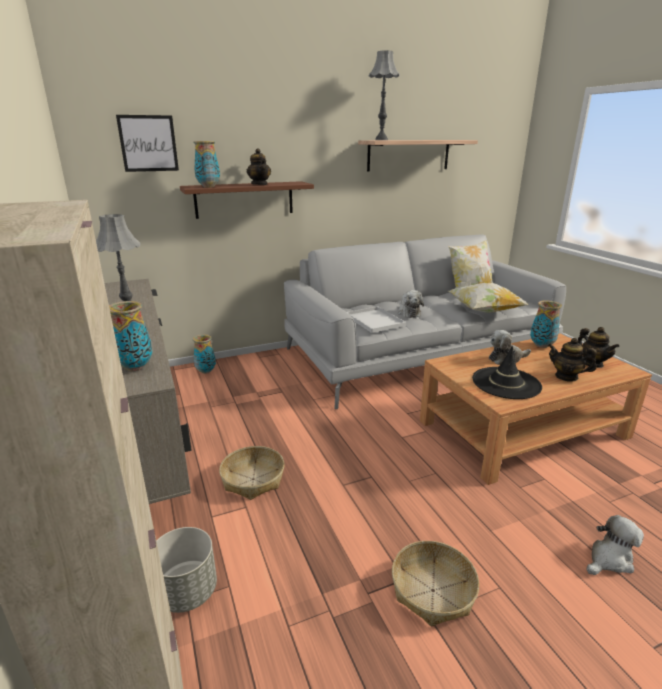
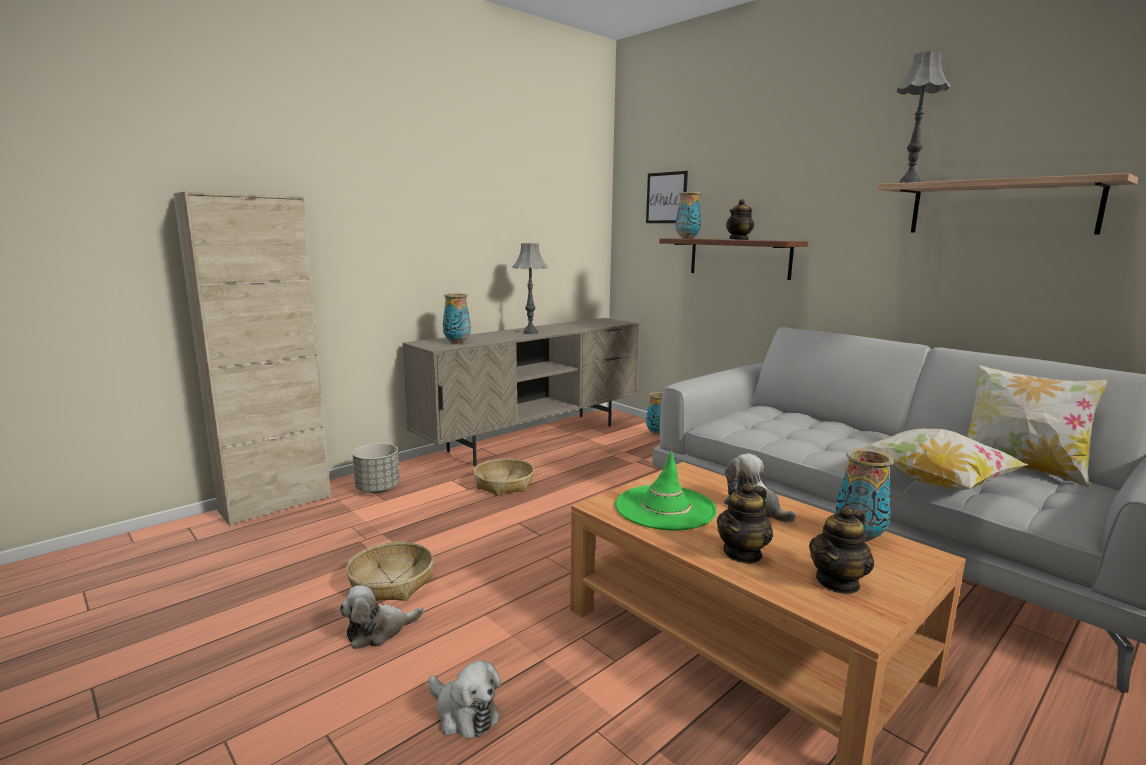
camera: 70 degrees right, 10 degrees down
(375, 321) = (753, 423): white tray -> none
(408, 312) = (821, 437): plush toy -> plush toy (378, 631)
(506, 383) = (665, 508): black hat -> green hat
(566, 376) = (743, 553): teapot -> teapot turned 150 degrees counterclockwise

